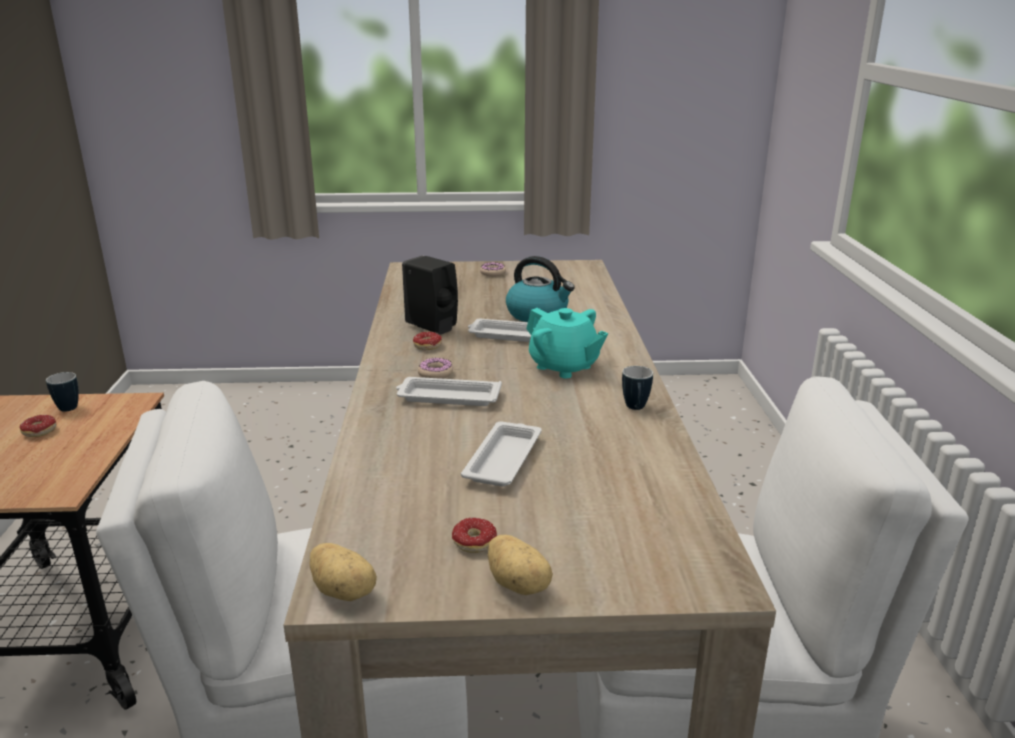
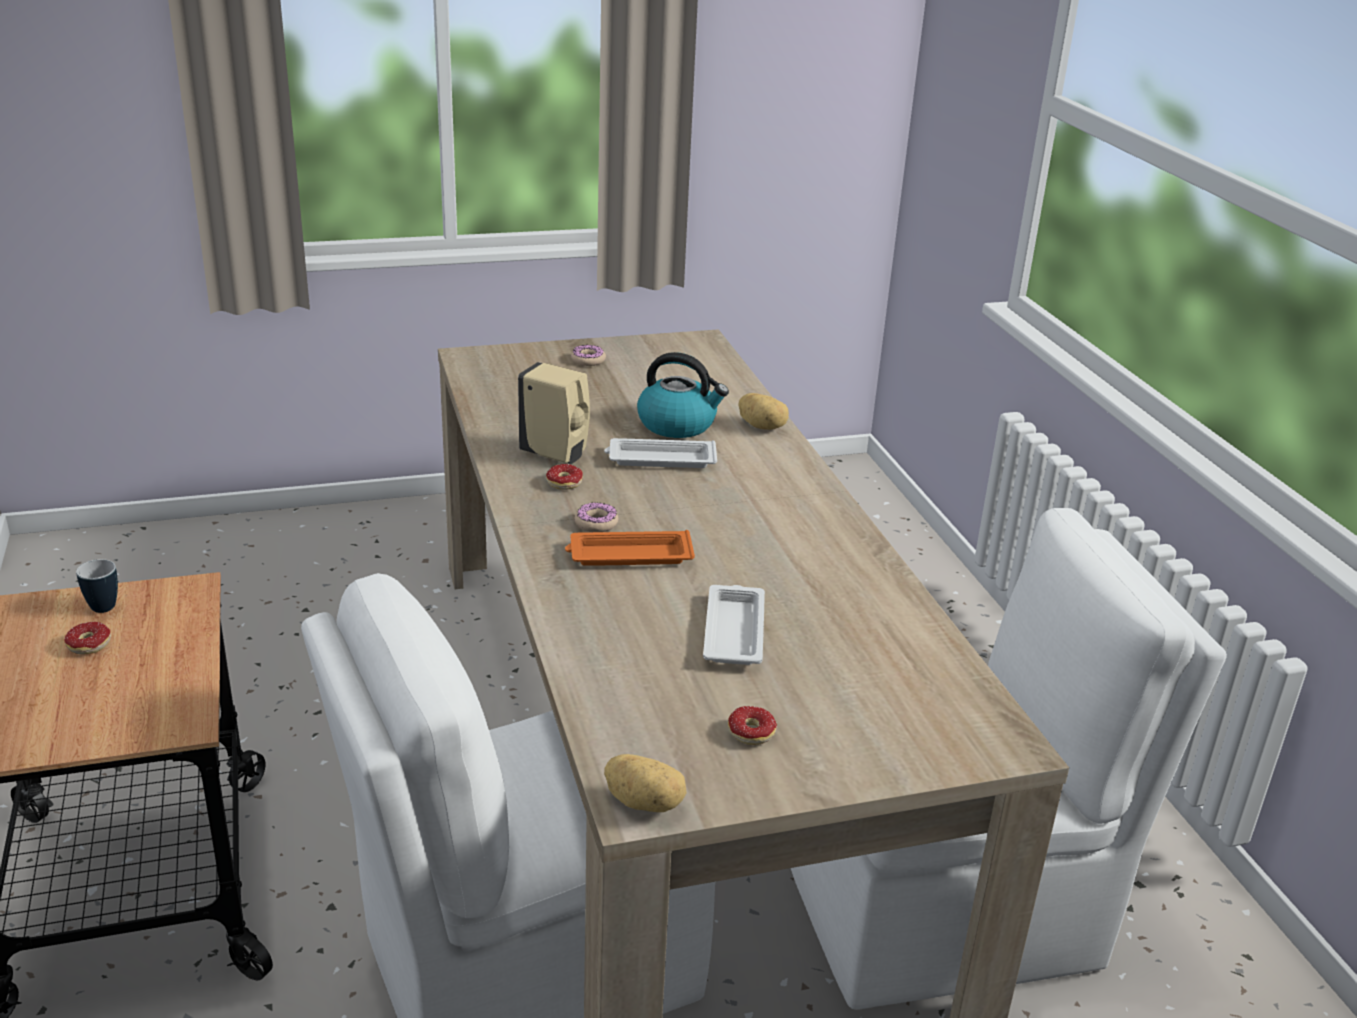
camera: 15 degrees left, 5 degrees up
(433, 328) = (556, 454): black soap dispenser -> beige soap dispenser
(447, 397) = (628, 555): white tray -> orange tray
(519, 584) = (818, 772): potato -> potato (762, 426)
(564, 367) = (745, 501): turquoise teapot -> none
(635, 409) = (850, 552): mug -> none

